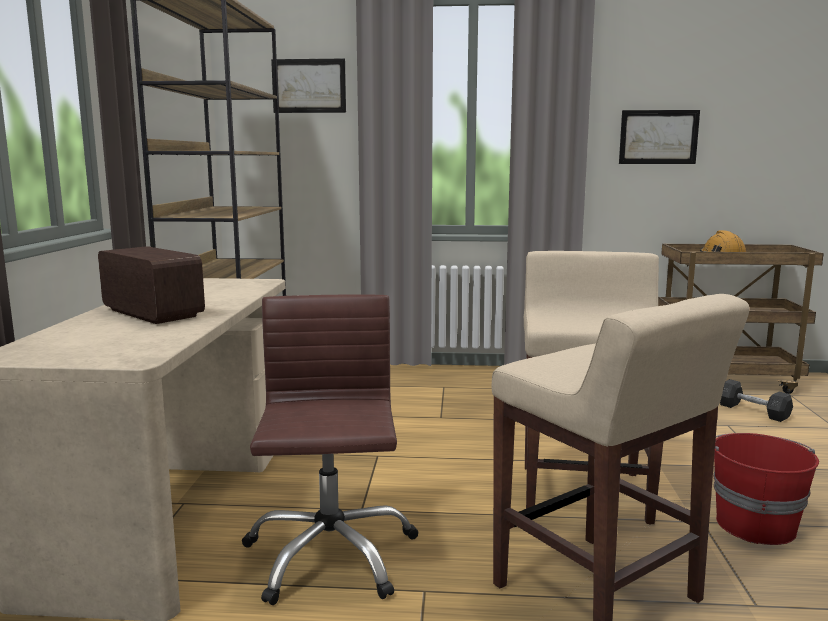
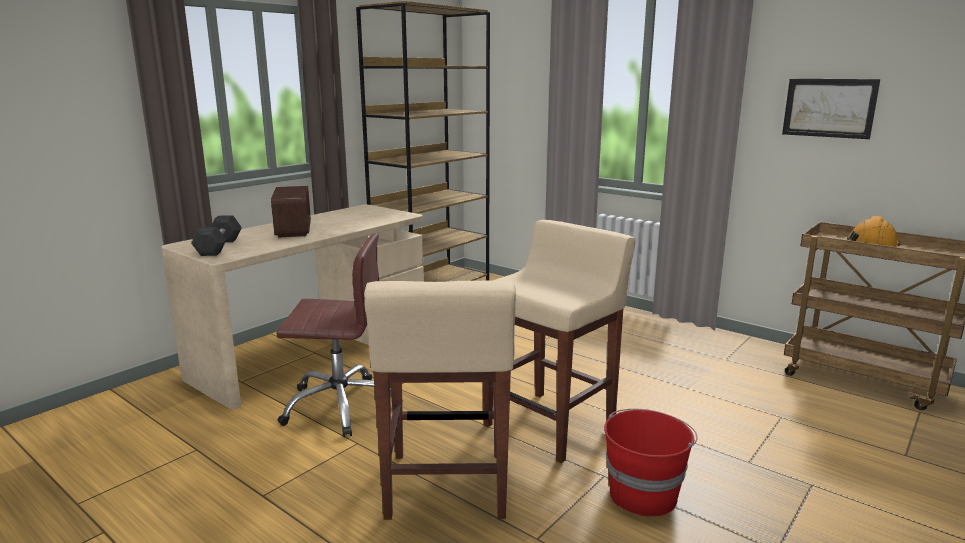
camera: 35 degrees right, 5 degrees up
(309, 86) = (522, 55): picture -> none
(329, 555) = (341, 405): brown office chair -> brown office chair turned 60 degrees clockwise
(753, 411) = (836, 413): grey dumbbell -> grey dumbbell (219, 247)

